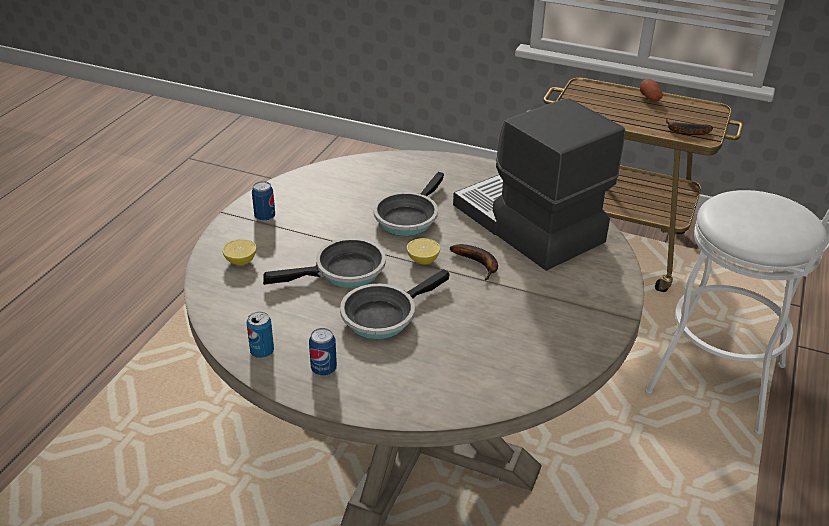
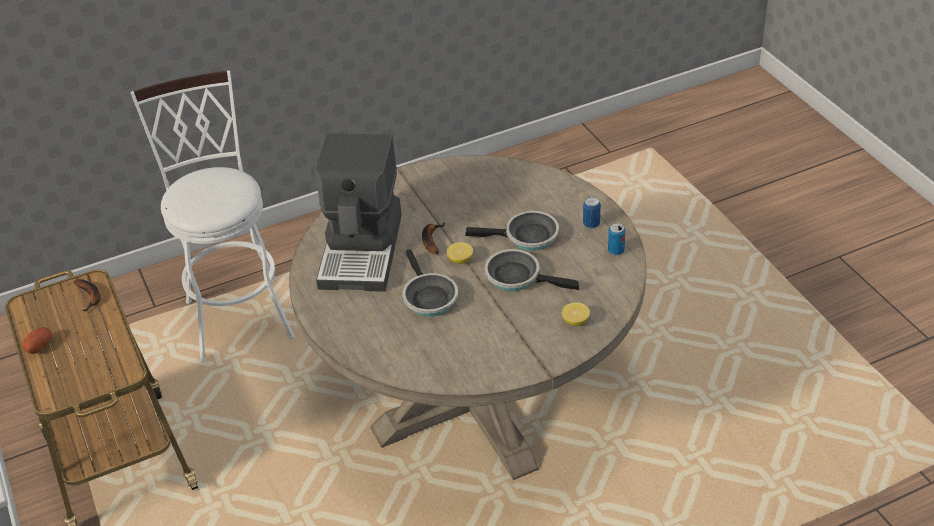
camera: 135 degrees left, 5 degrees up
(265, 217) = (524, 353): can -> none
(408, 217) = (428, 297): frying pan -> frying pan turned 90 degrees clockwise

